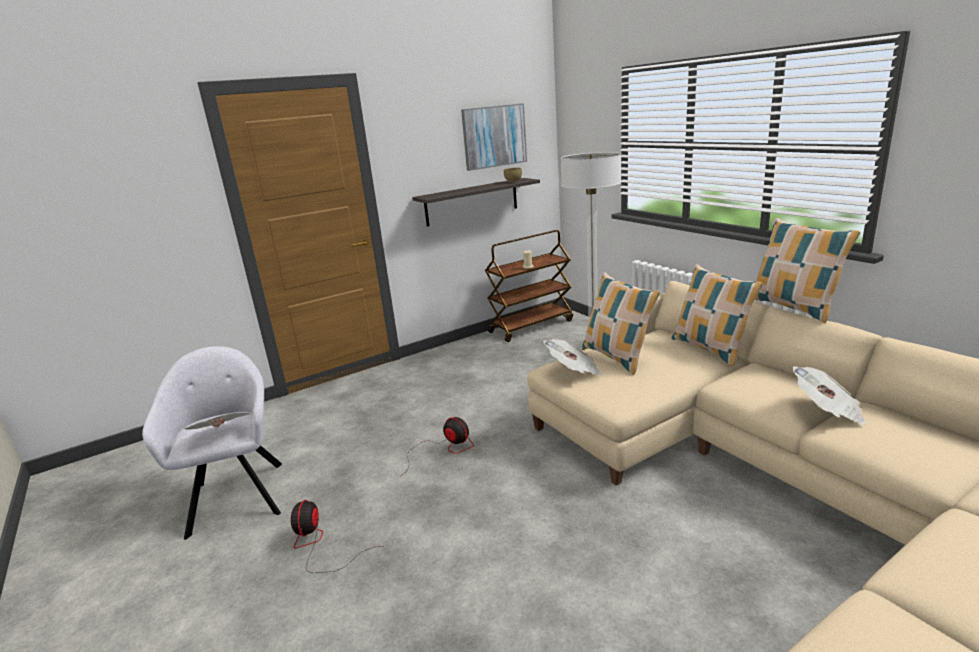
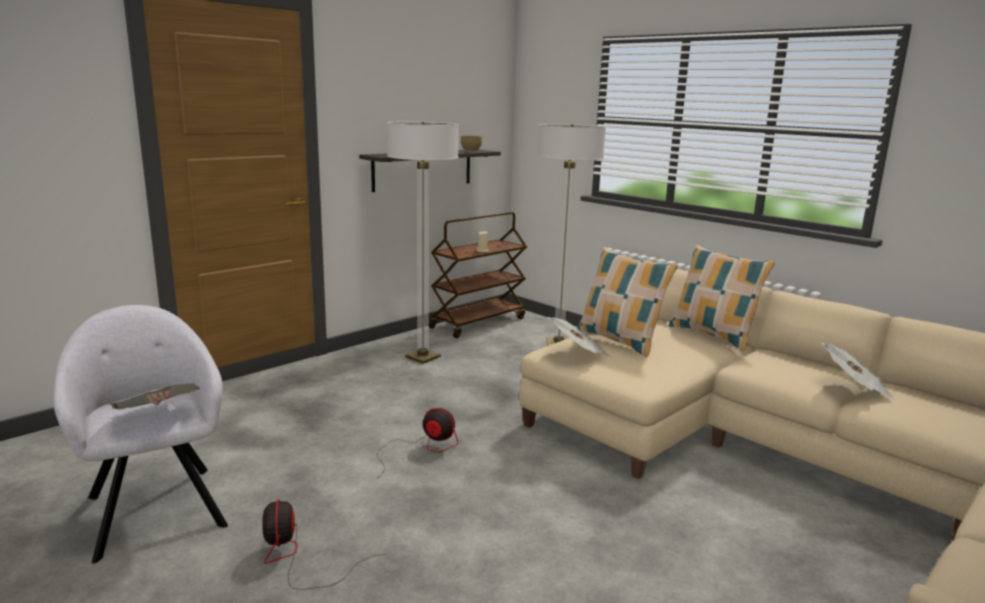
camera: 15 degrees left, 5 degrees down
(474, 361) = (423, 357): none -> floor lamp
(494, 136) = (452, 97): picture -> none
(793, 307) = (798, 291): pillow -> none

